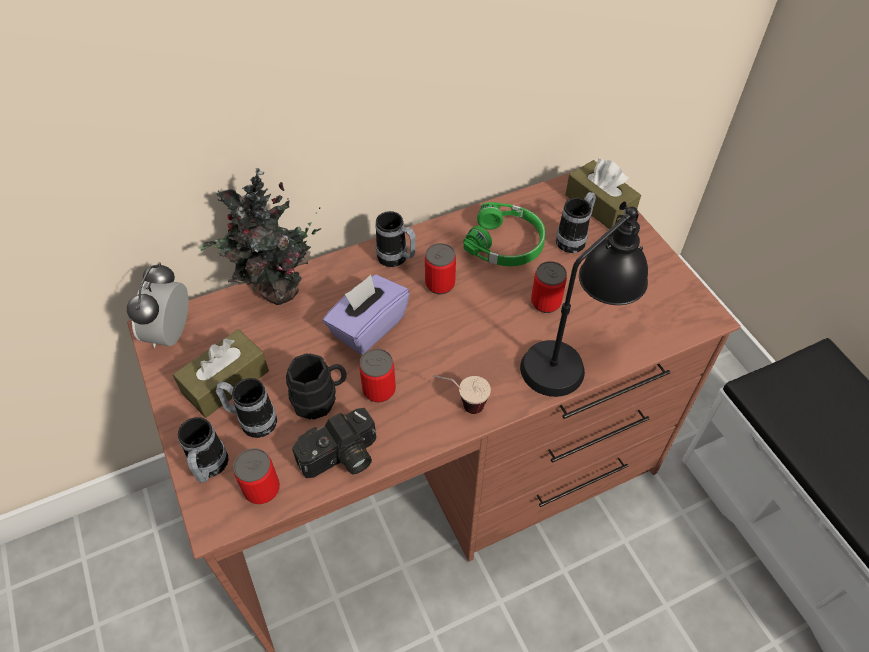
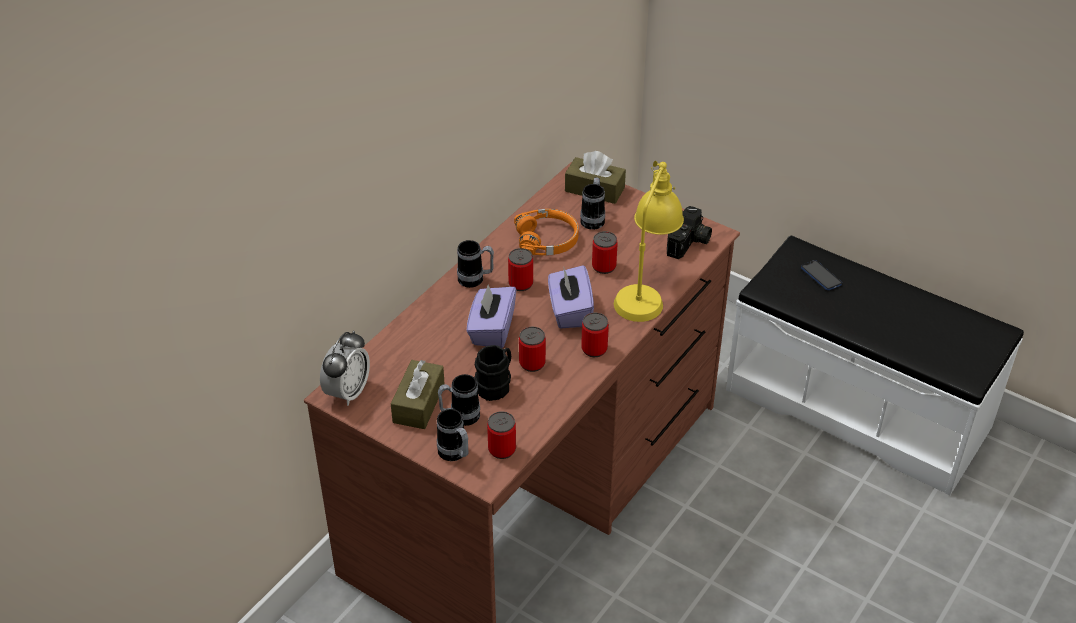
camera: 30 degrees left, 10 degrees down
(171, 333) = (347, 392): alarm clock -> alarm clock turned 135 degrees counterclockwise
(277, 293) = (404, 336): potted plant -> none
(341, 458) = (540, 411): camera -> camera (689, 243)
(460, 405) = (594, 349): cup -> can
(468, 342) = (569, 311): none -> purple tissue box
(506, 243) = (547, 240): green headphones -> orange headphones
(573, 355) = (645, 291): black table lamp -> yellow table lamp
(837, 405) = (821, 276): none -> phone

